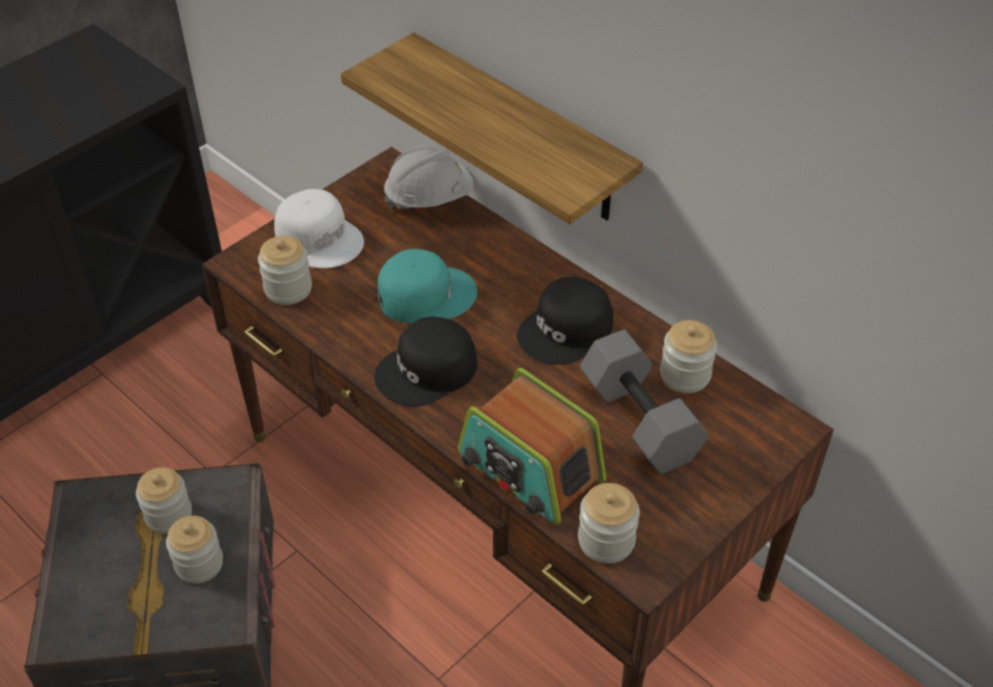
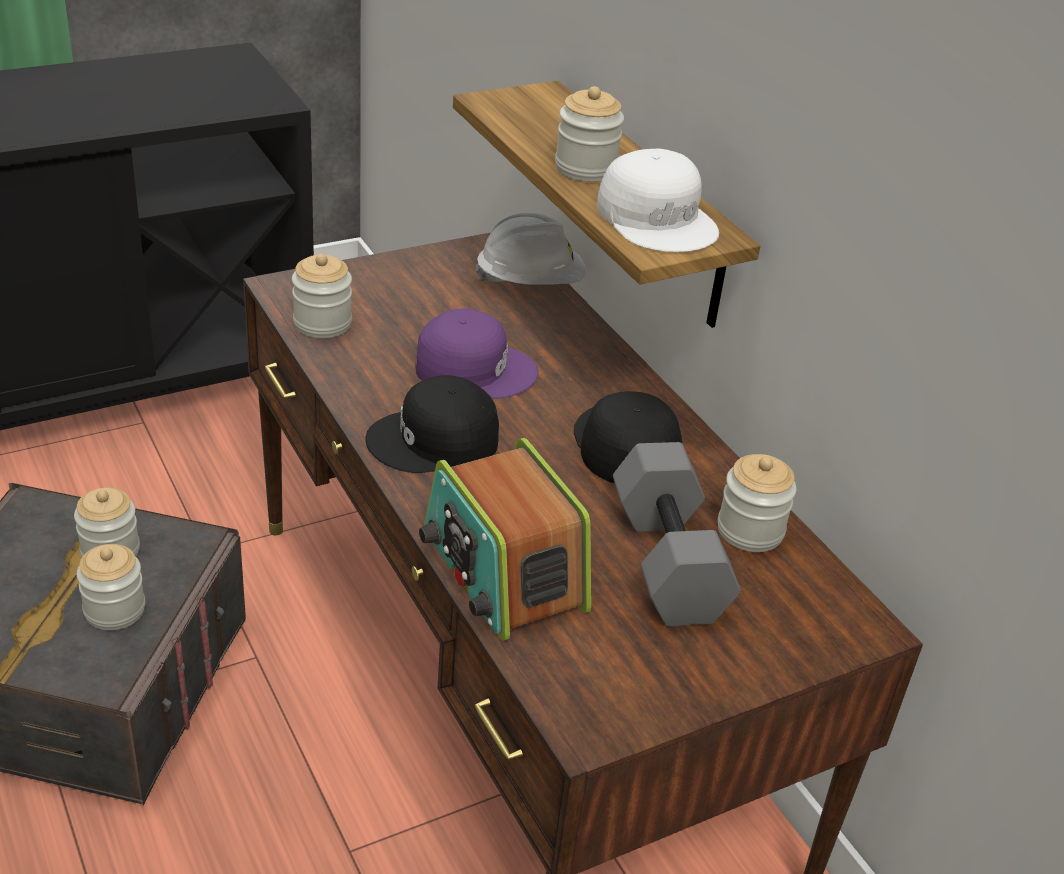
camera: 15 degrees right, 10 degrees down
(320, 237) = (386, 287): white cap -> white cap (658, 218)
(425, 294) = (474, 368): turquoise cap -> purple cap
(566, 330) = (624, 446): black cap -> black cap turned 105 degrees clockwise
(606, 540) = (557, 677): jar -> jar (585, 168)

